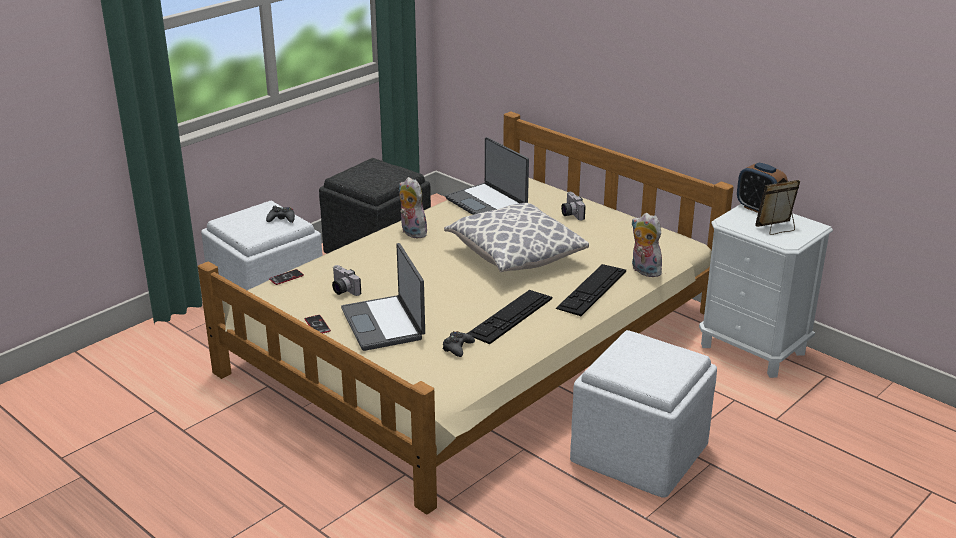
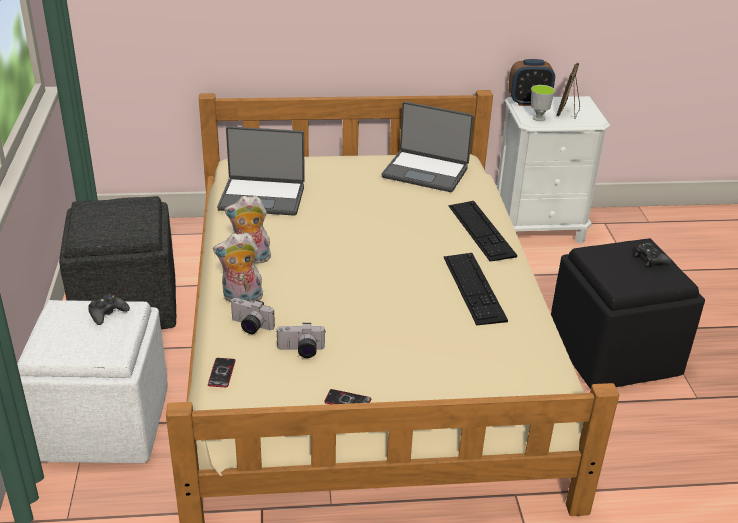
camera: 50 degrees left, 5 degrees up
(384, 324) = (400, 359): laptop -> laptop (426, 172)
(457, 348) = (494, 341): black game controller -> black game controller (650, 259)
(515, 256) = (376, 233): pillow -> none
(570, 214) = (344, 174): camera -> camera (250, 326)
(641, 453) = (614, 351): white ottoman -> black ottoman
(643, 271) = (481, 196): plush toy -> plush toy (241, 298)
(738, 222) = (538, 118): none -> cup

